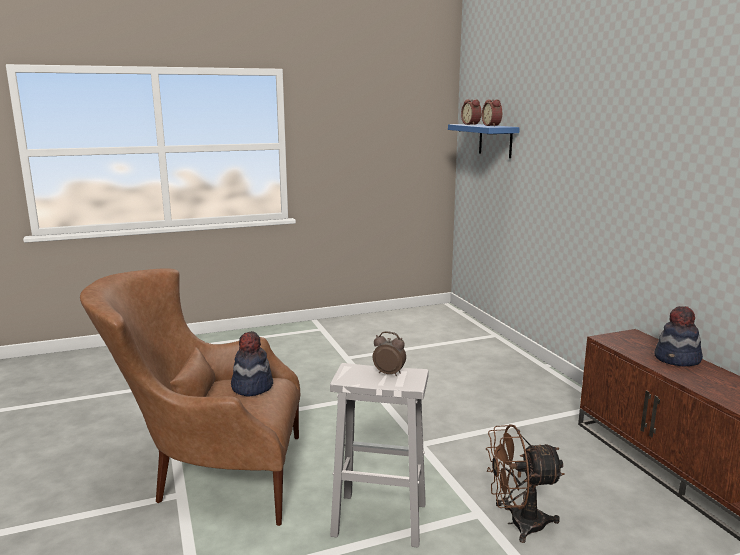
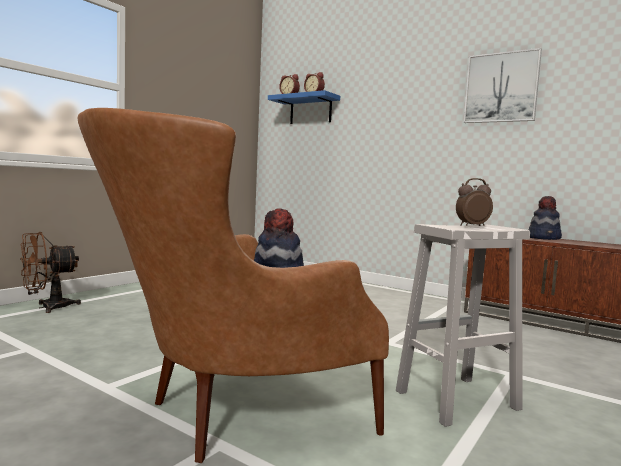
camera: 35 degrees left, 10 degrees down
(518, 523) = (545, 373): brown fan -> brown fan (47, 307)
(666, 144) = (501, 87): none -> picture

